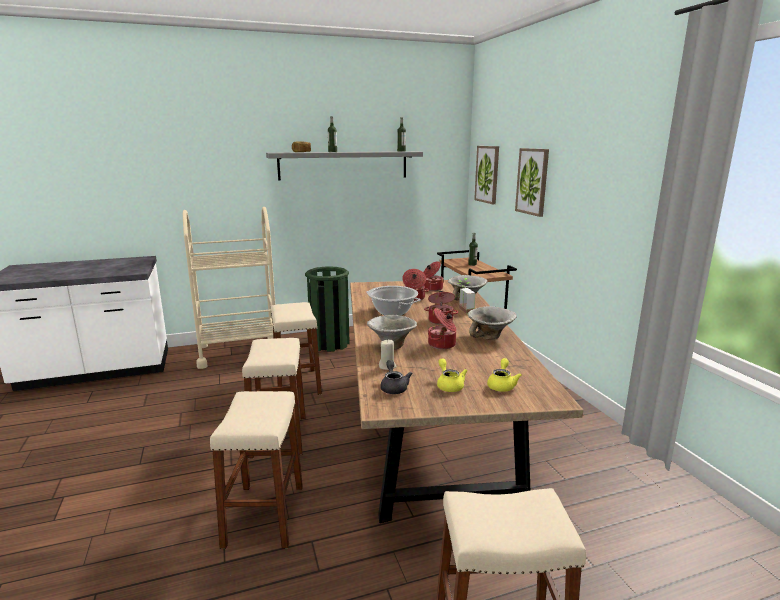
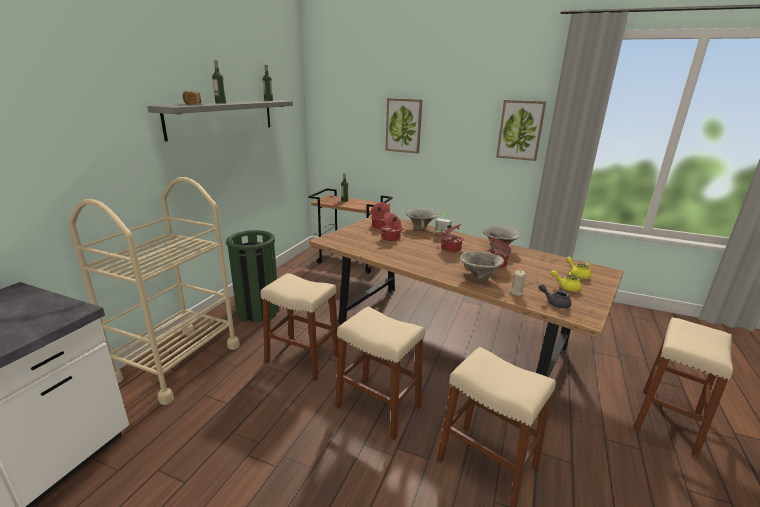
camera: 50 degrees left, 5 degrees up
(392, 312) = (409, 253): cooking pot -> none
(487, 174) = (338, 120): picture -> picture (520, 130)

